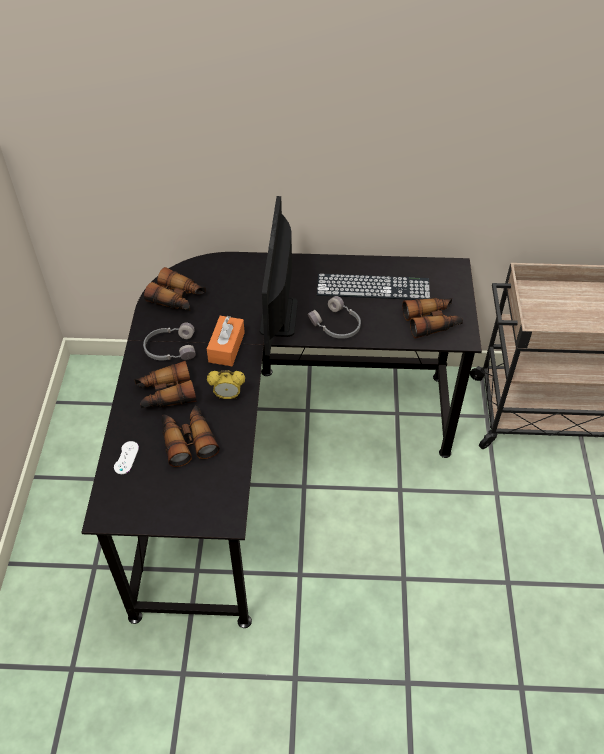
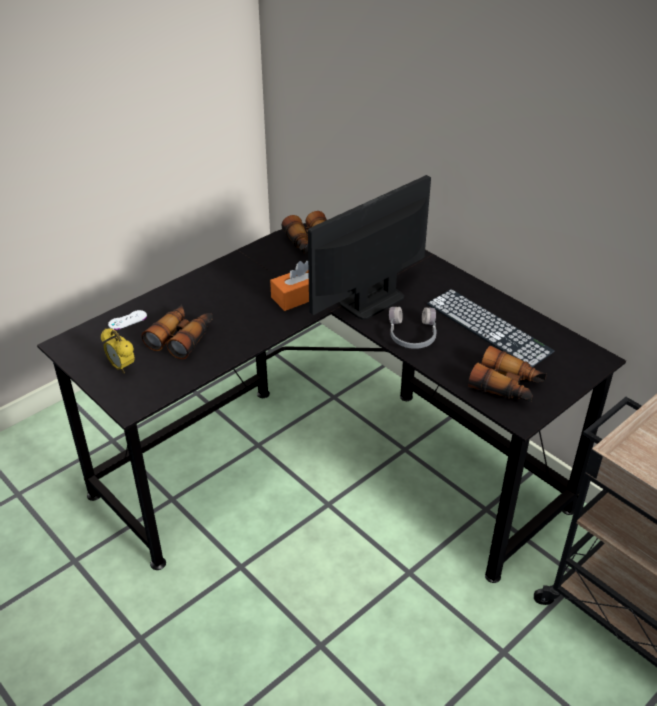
camera: 45 degrees right, 10 degrees down
(165, 394) = (211, 298): binoculars -> none
(170, 348) = (258, 272): grey headphones -> none
(228, 396) = (251, 328): alarm clock -> alarm clock (121, 367)

